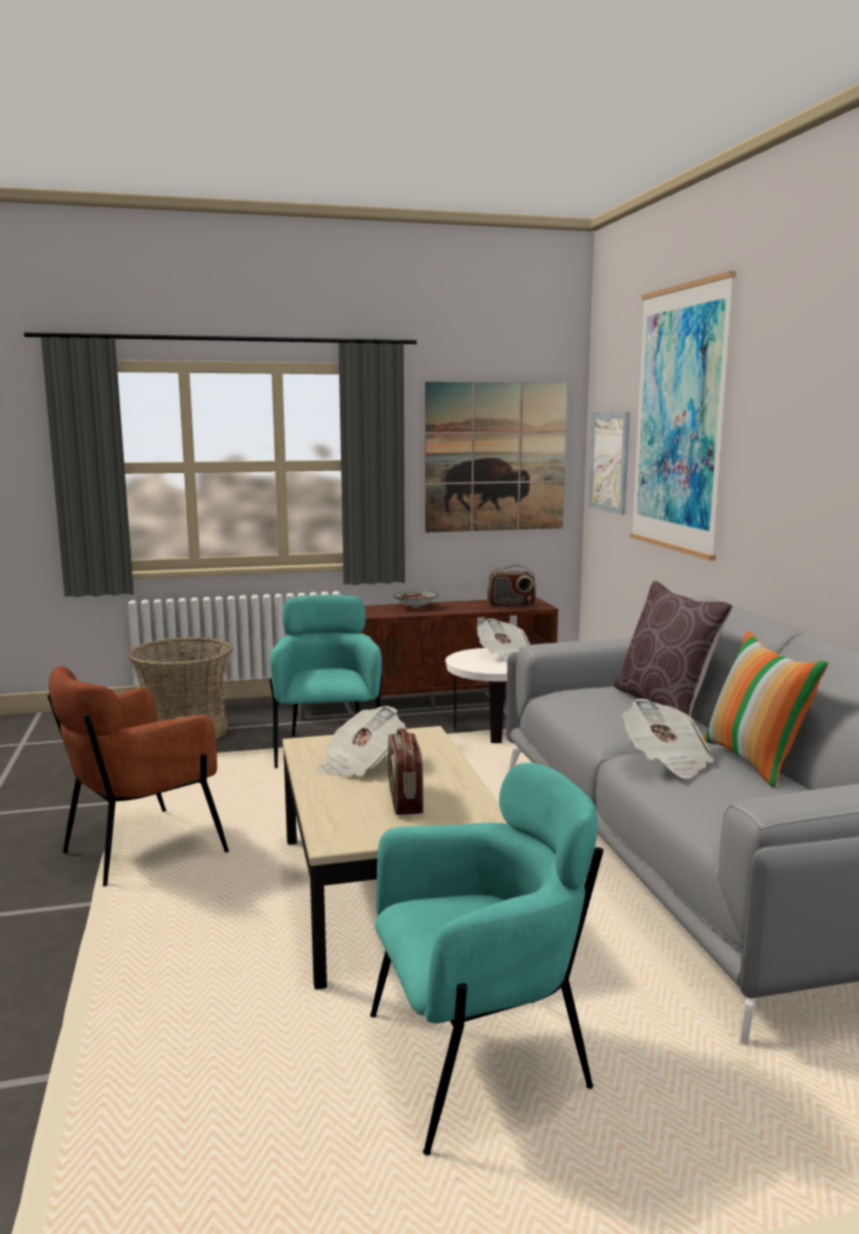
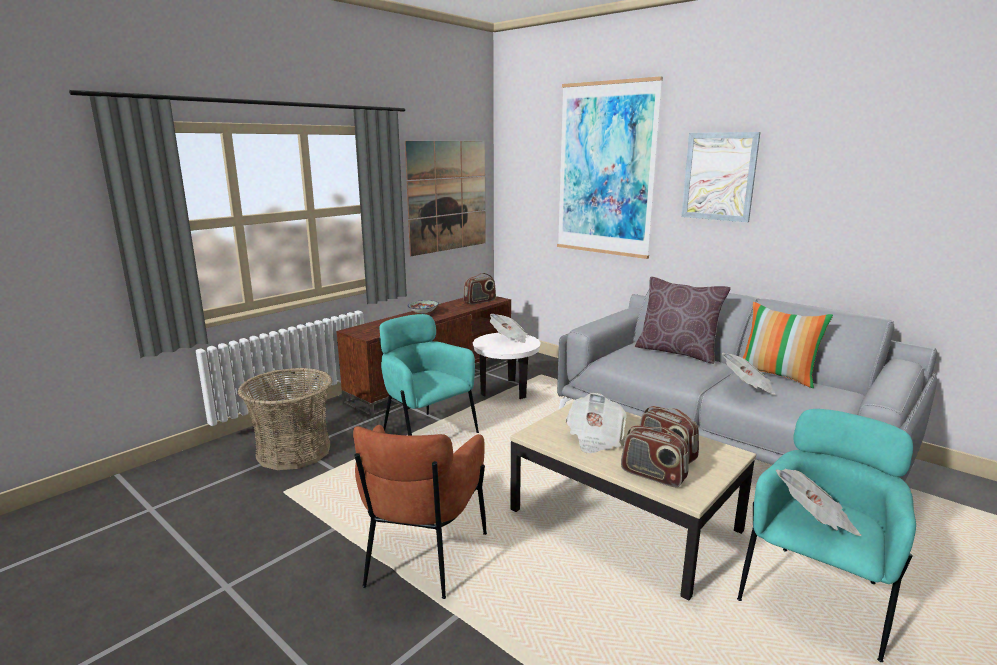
camera: 35 degrees left, 5 degrees up
(341, 812) = (653, 475): none -> radio
(433, 913) = (814, 519): none -> newspaper
(609, 461) = (526, 196): picture -> picture (719, 176)

